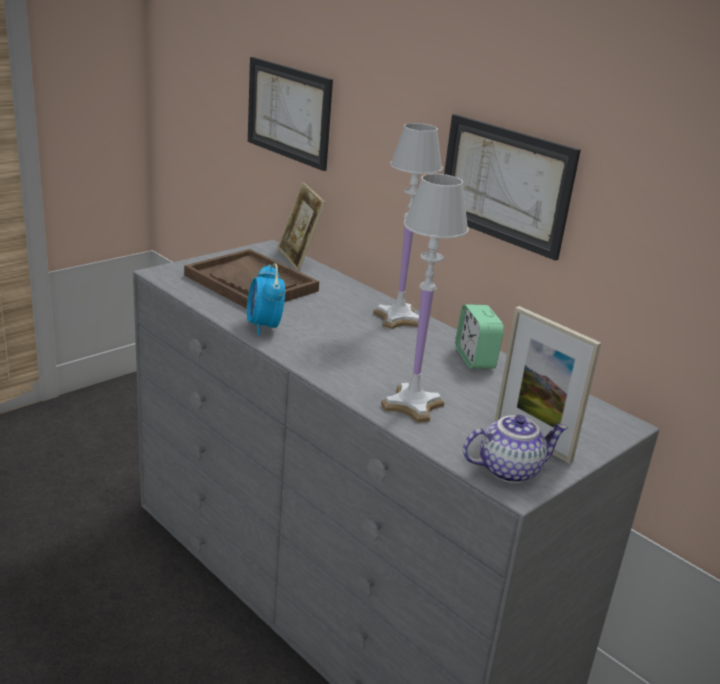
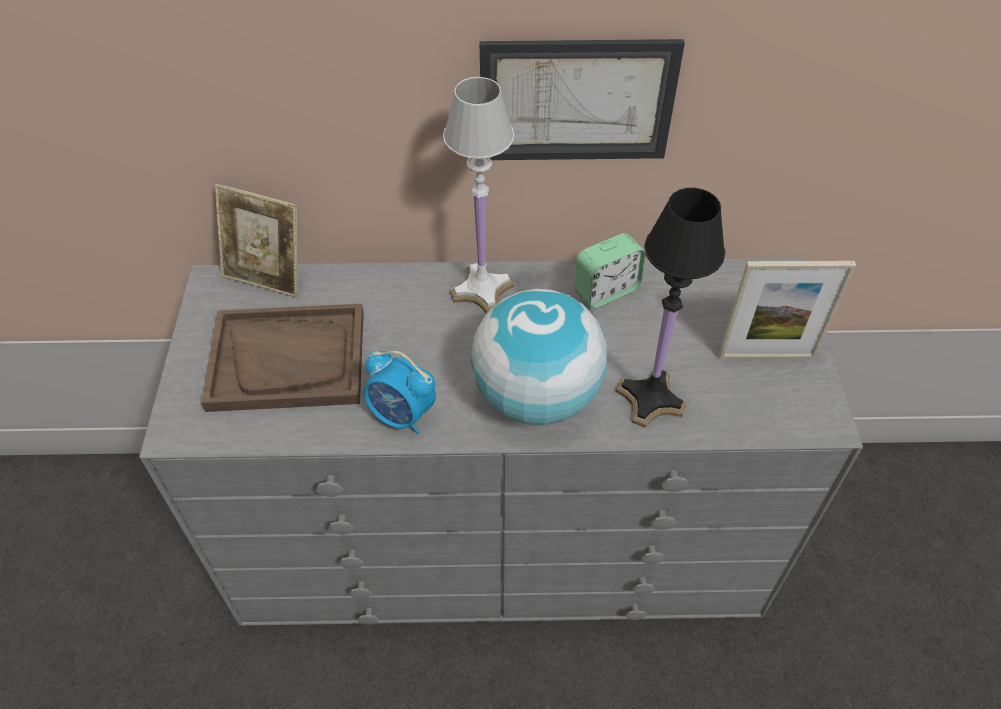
camera: 45 degrees left, 25 degrees up
(289, 112) = (145, 105): picture -> none
(347, 363) = (537, 396): none -> globe
(413, 405) = (651, 398): white table lamp -> black table lamp
(475, 359) = (606, 290): alarm clock -> alarm clock turned 60 degrees counterclockwise
(509, 469) = (797, 406): teapot -> none

